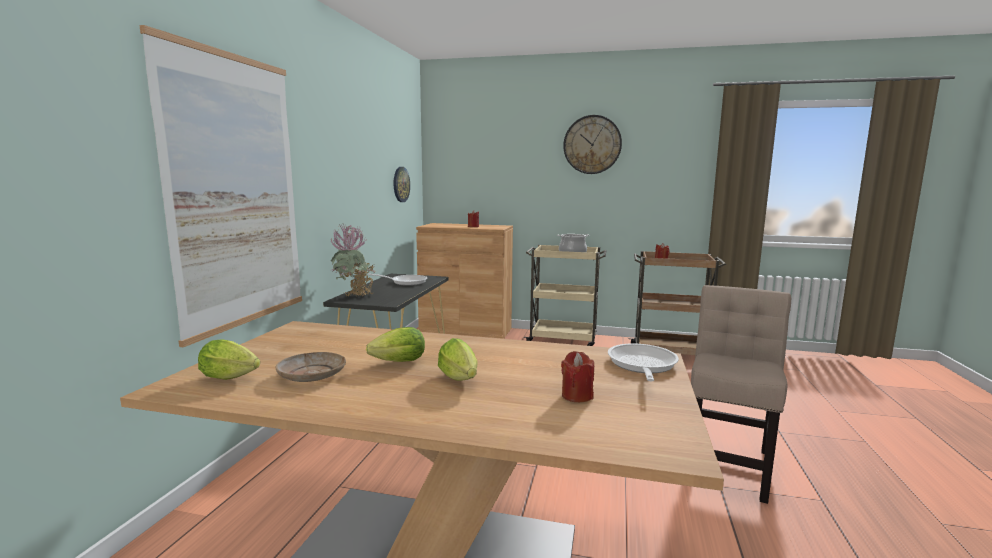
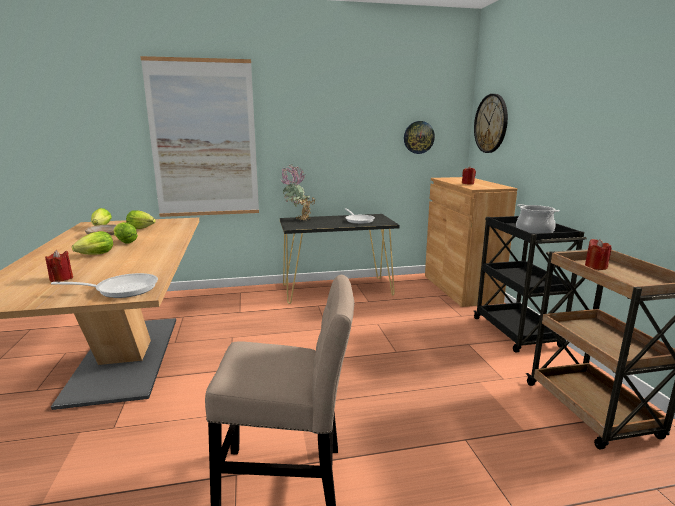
camera: 65 degrees right, 5 degrees up
(313, 351) = (142, 228): none -> lettuce
(563, 339) = (517, 333): beige cart -> black cart
(592, 144) = (602, 84): wall clock -> wall clock (491, 123)

